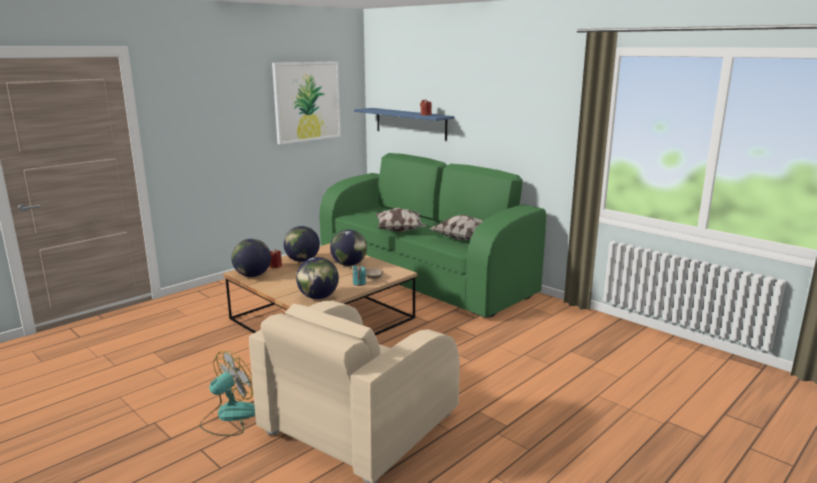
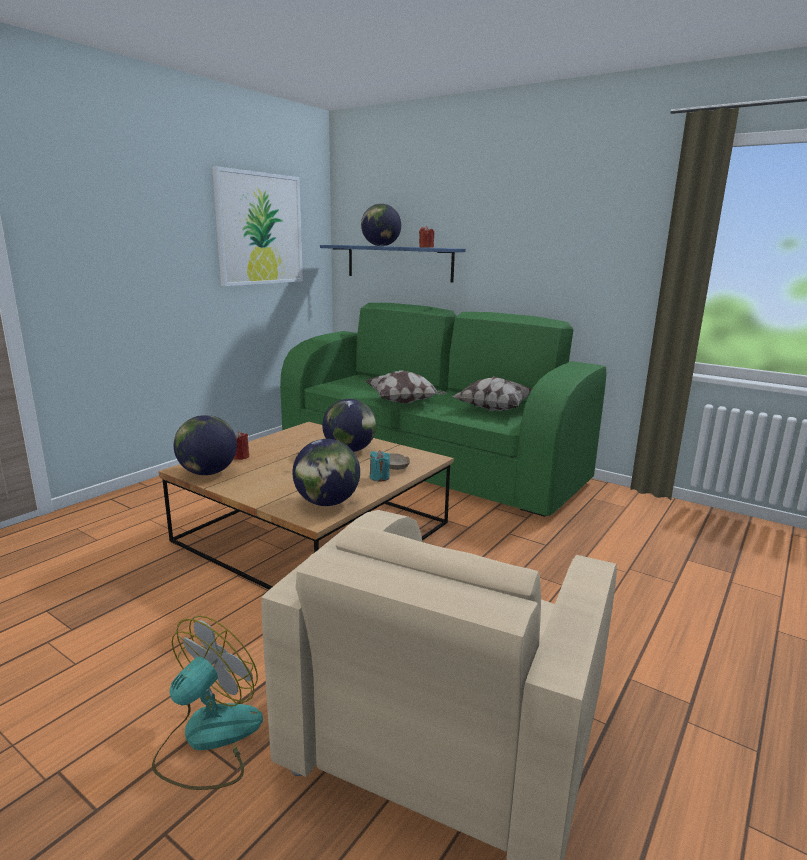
camera: 10 degrees left, 0 degrees up
(302, 260) = (277, 447): globe -> globe (380, 246)

